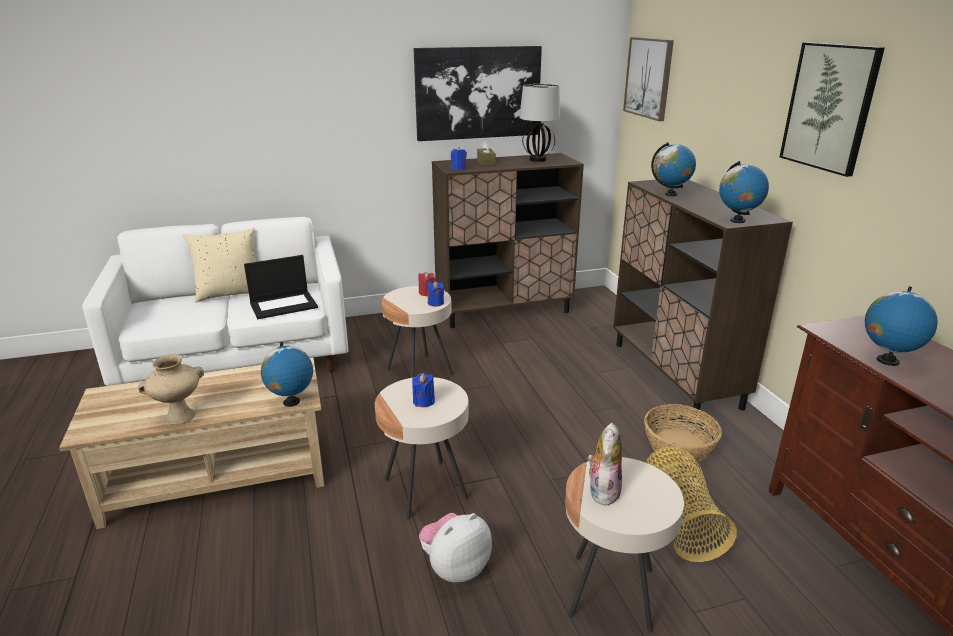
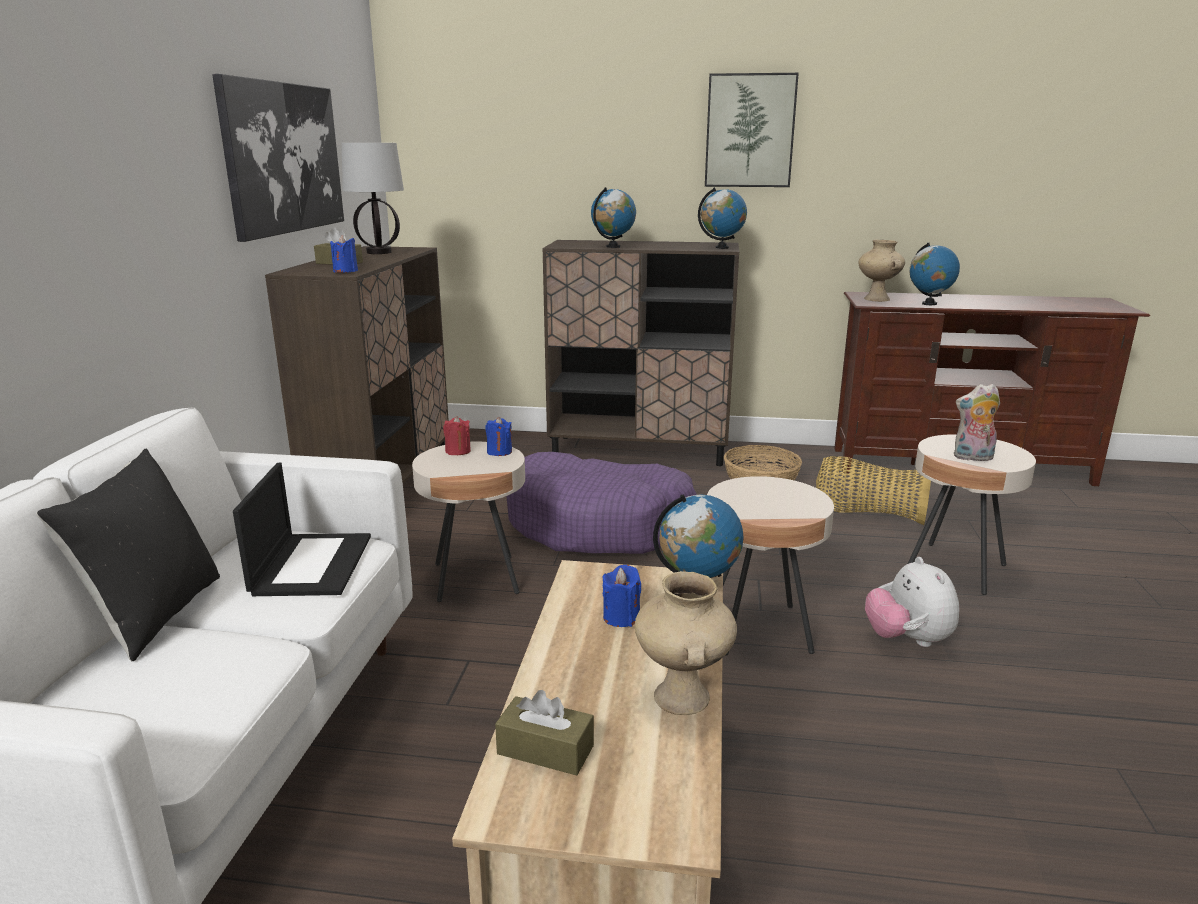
camera: 65 degrees left, 5 degrees down
(138, 393) = (545, 750): none -> brown tissue box
(230, 293) = (154, 615): beige pillow -> black pillow
(423, 401) = (774, 498): blue candle -> blue candle (621, 617)
(525, 392) = (600, 525): none -> purple dog bed
(602, 490) = (972, 458): plush toy -> plush toy turned 45 degrees counterclockwise
(649, 78) = (445, 135): picture -> none
(859, 332) = (877, 299): none -> beige vase

